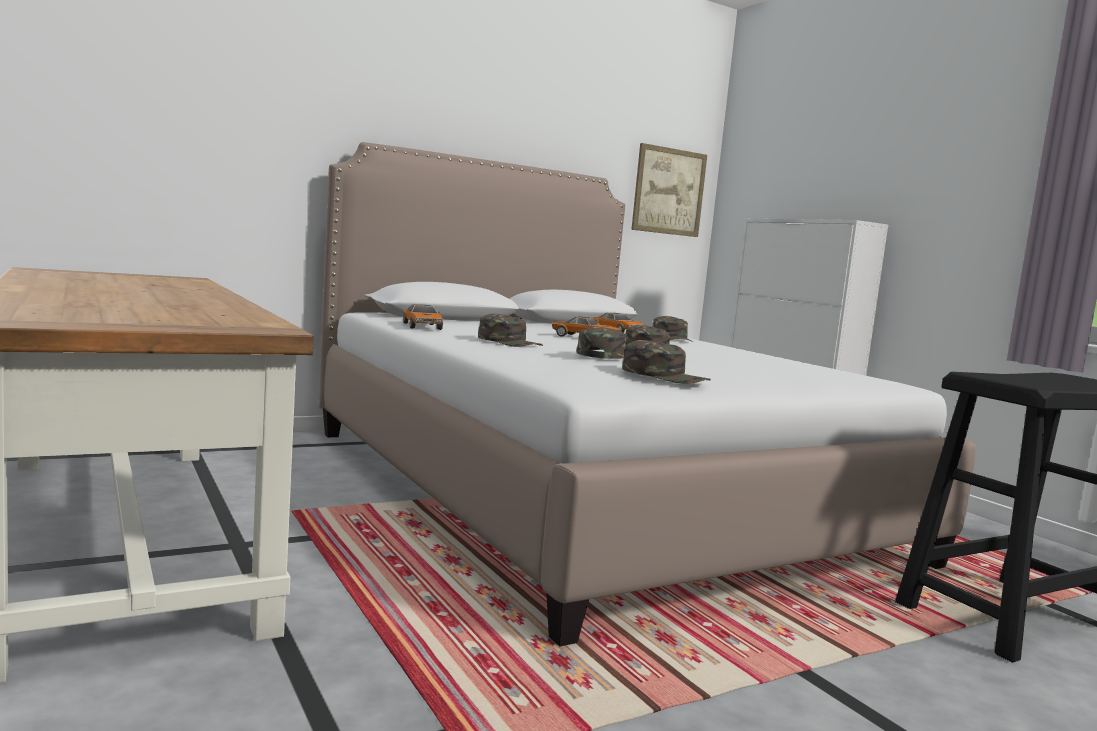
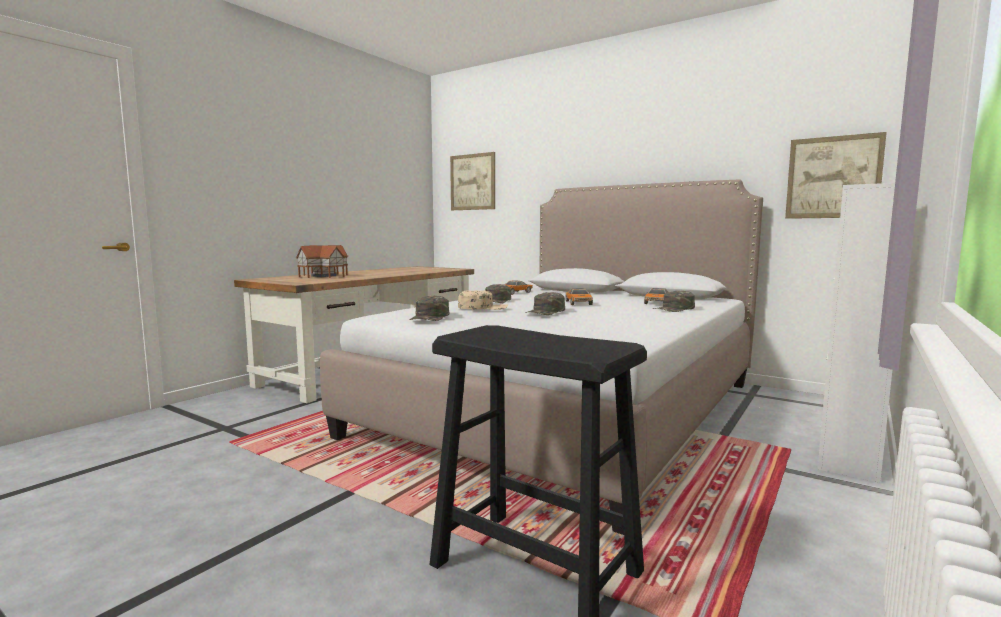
camera: 65 degrees right, 0 degrees up
(97, 303) = (323, 276): none -> toy house
(143, 84) = (472, 182): none -> picture
(602, 355) = (482, 308): green cap -> beige cap

